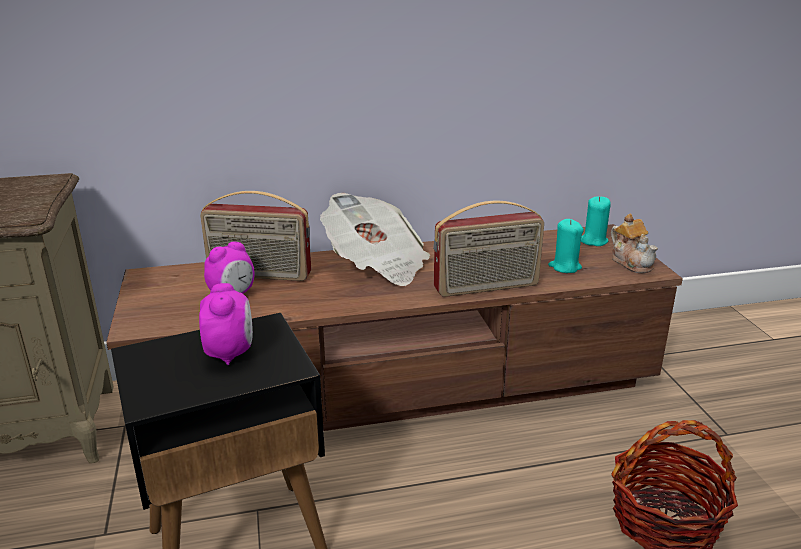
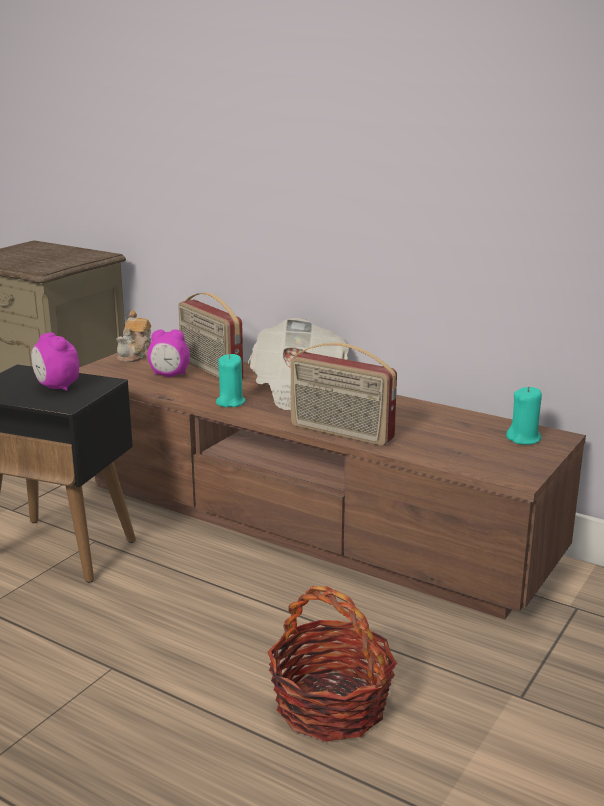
camera: 45 degrees right, 5 degrees down
(230, 353) = (57, 387): alarm clock -> alarm clock turned 105 degrees clockwise
(564, 267) = (442, 445): turquoise candle -> turquoise candle (230, 402)
(632, 262) = (515, 465): teapot -> teapot (136, 355)

